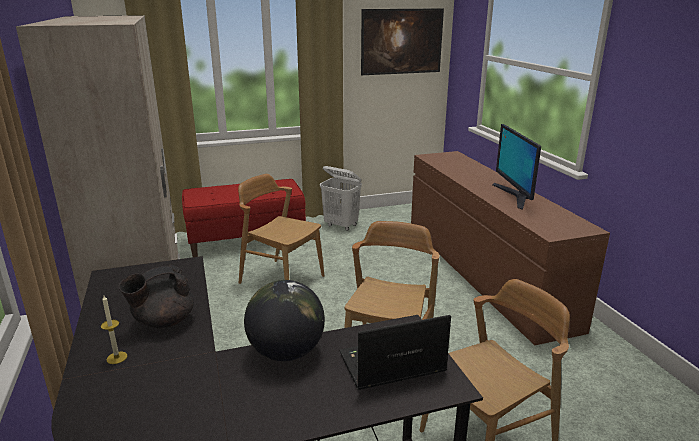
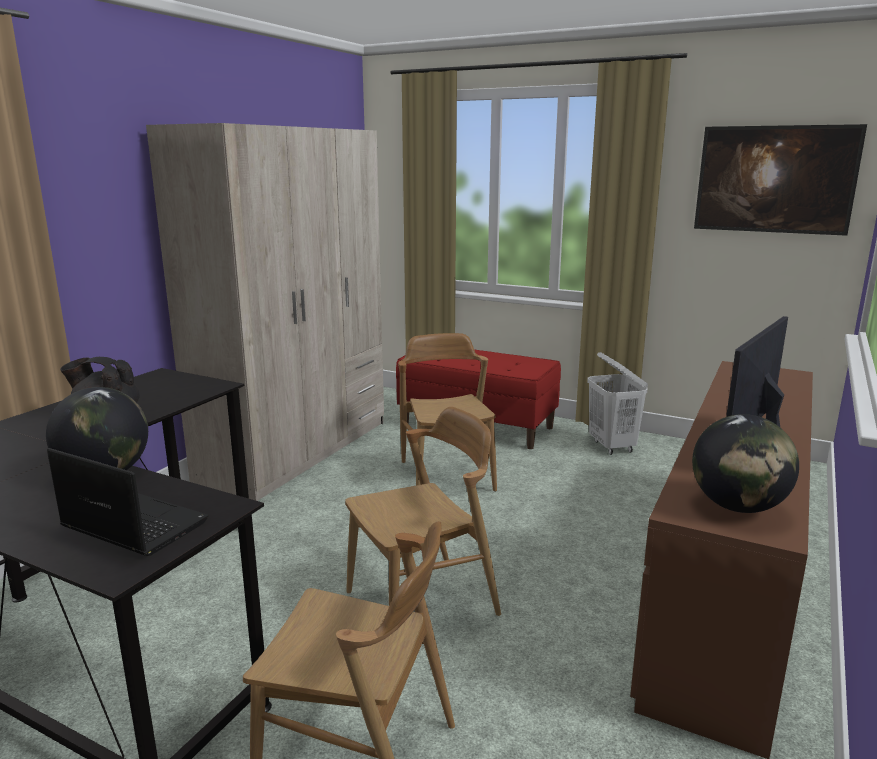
camera: 45 degrees right, 5 degrees down
(117, 357) = (33, 426): candle -> none
(560, 223) = (737, 506): none -> globe

